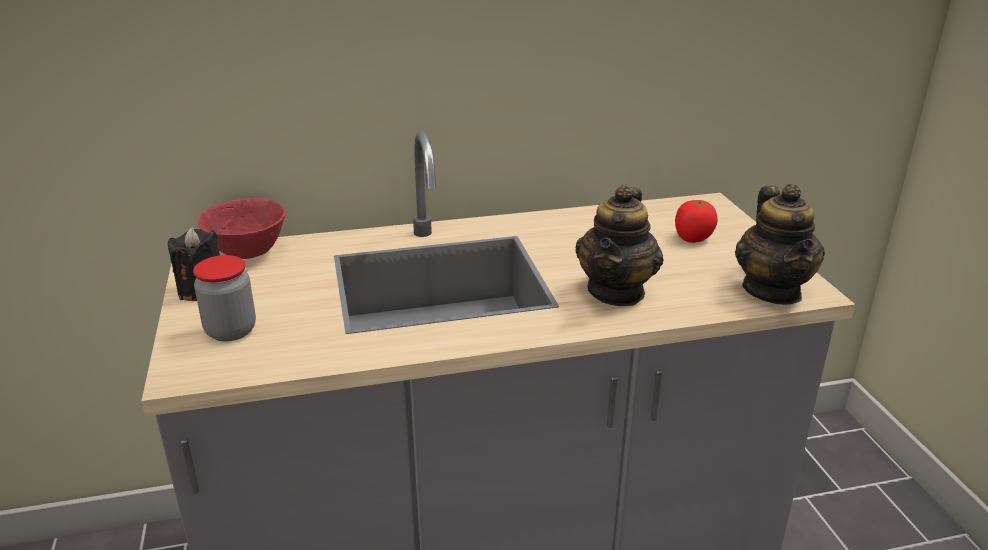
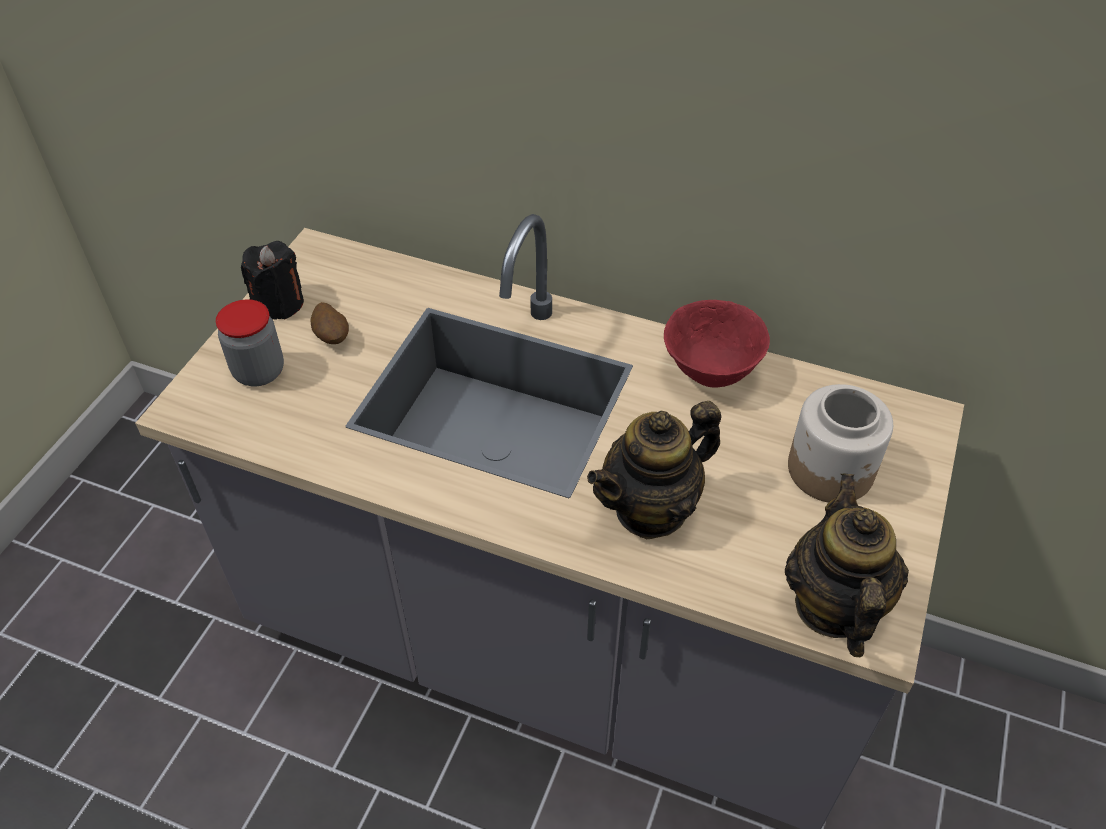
camera: 35 degrees right, 20 degrees up
(247, 253) = (355, 267): red bowl -> red bowl (709, 372)
(274, 293) = (332, 337): none -> potato
(692, 239) = (831, 470): tomato -> jar
(772, 290) = (832, 605): teapot -> teapot turned 150 degrees clockwise

